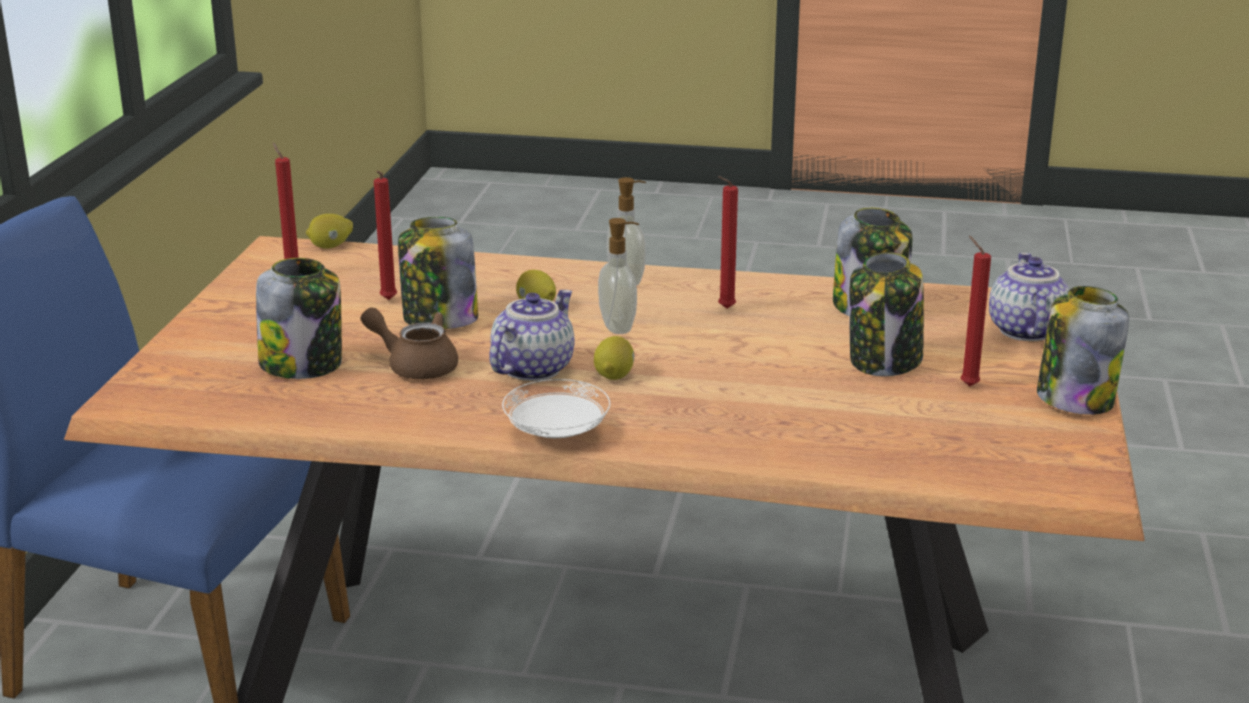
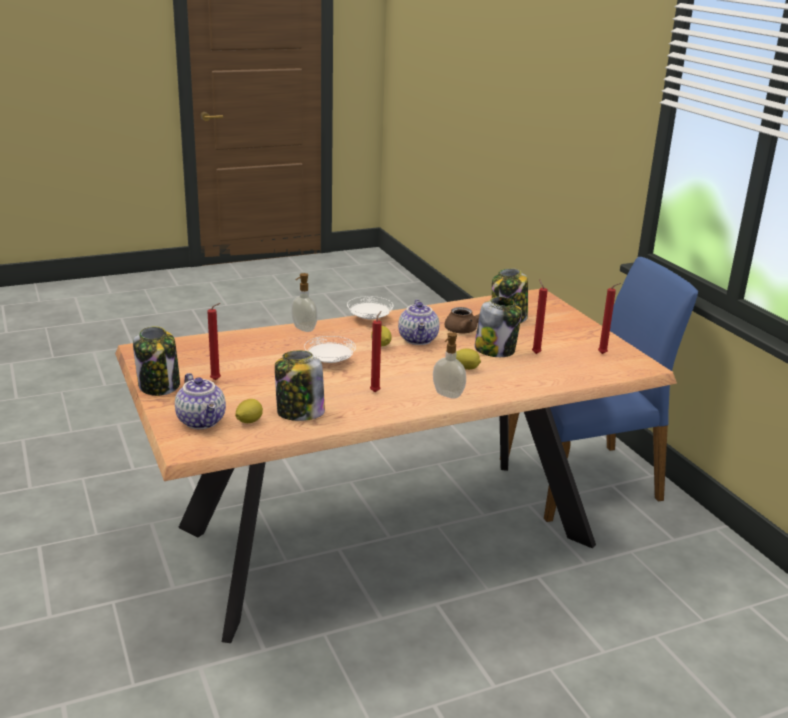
camera: 145 degrees right, 0 degrees up
(330, 246) = (625, 374): lemon -> lemon (249, 422)
(619, 327) = (412, 368): soap dispenser -> soap dispenser (303, 329)
(741, 369) = (330, 362): none -> white plate
(885, 361) = (266, 383): jar -> none

